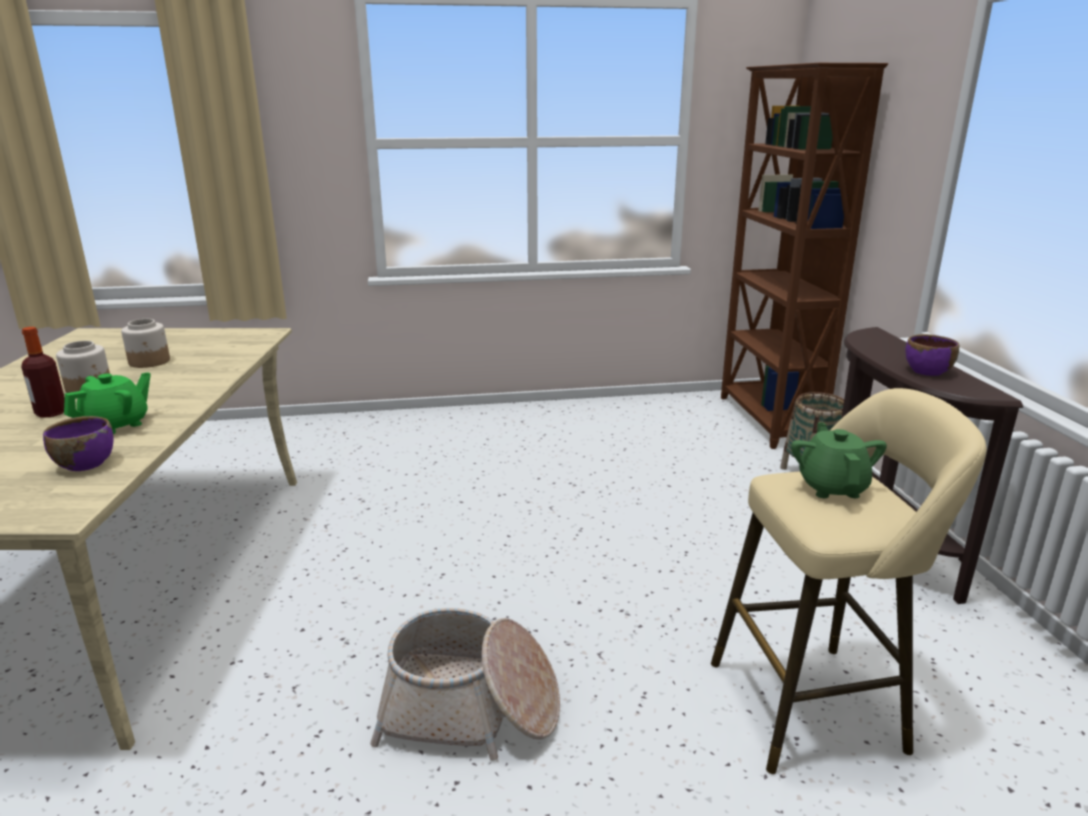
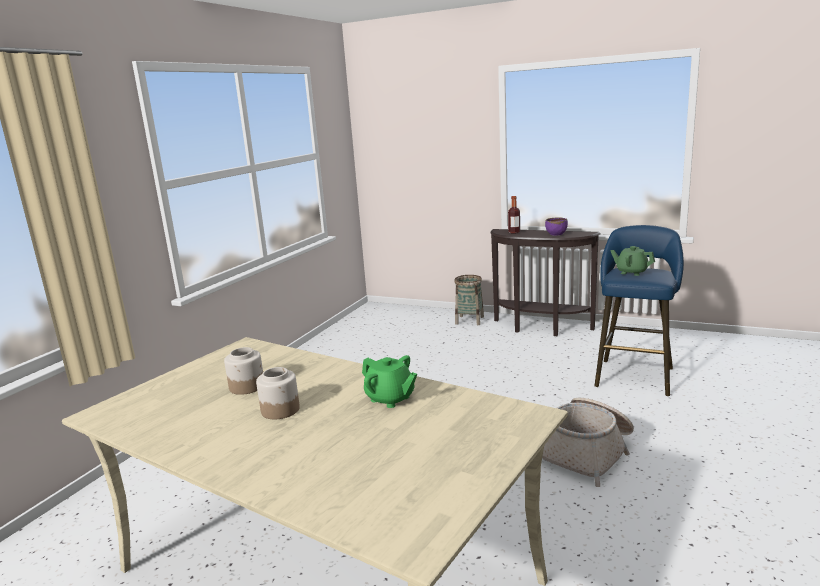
camera: 55 degrees left, 5 degrees down
(51, 413) = (326, 424): bottle -> bottle (514, 232)
(85, 464) = (456, 409): purple bowl -> none
(117, 425) = (390, 399): green teapot -> green teapot turned 150 degrees clockwise
(768, 420) = (405, 311): brown bookcase -> none
(816, 704) = (634, 375): beige stool -> blue stool

